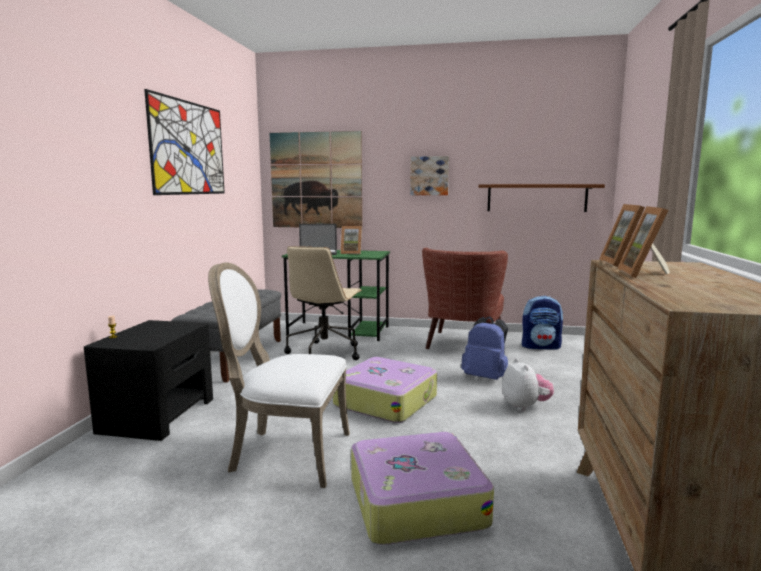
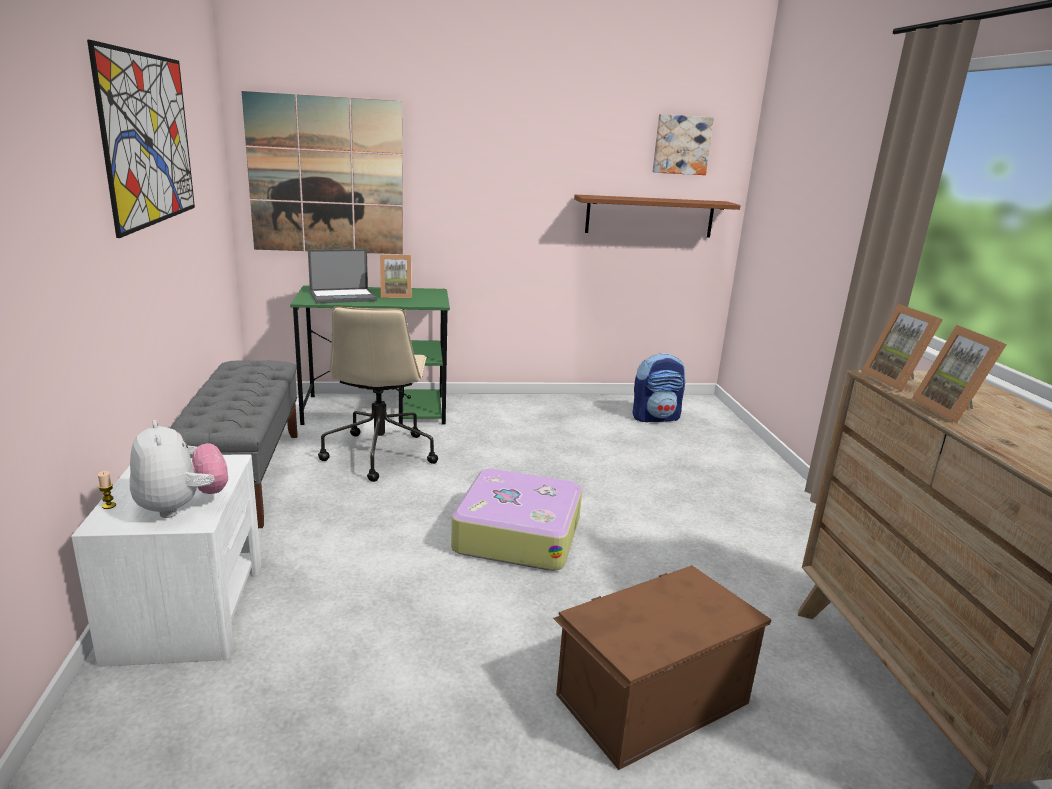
camera: 20 degrees left, 10 degrees up
(158, 415) = (188, 609): black nightstand -> white nightstand
(286, 454) = (437, 650): white chair -> none
(415, 501) = (649, 697): suitcase -> brown storage box
(429, 176) = (505, 178): picture -> picture (681, 145)
(462, 346) = (561, 425): brown armchair -> none
(486, 377) = (619, 477): blue backpack -> none
(525, 407) = (691, 521): plush toy -> plush toy (181, 507)

